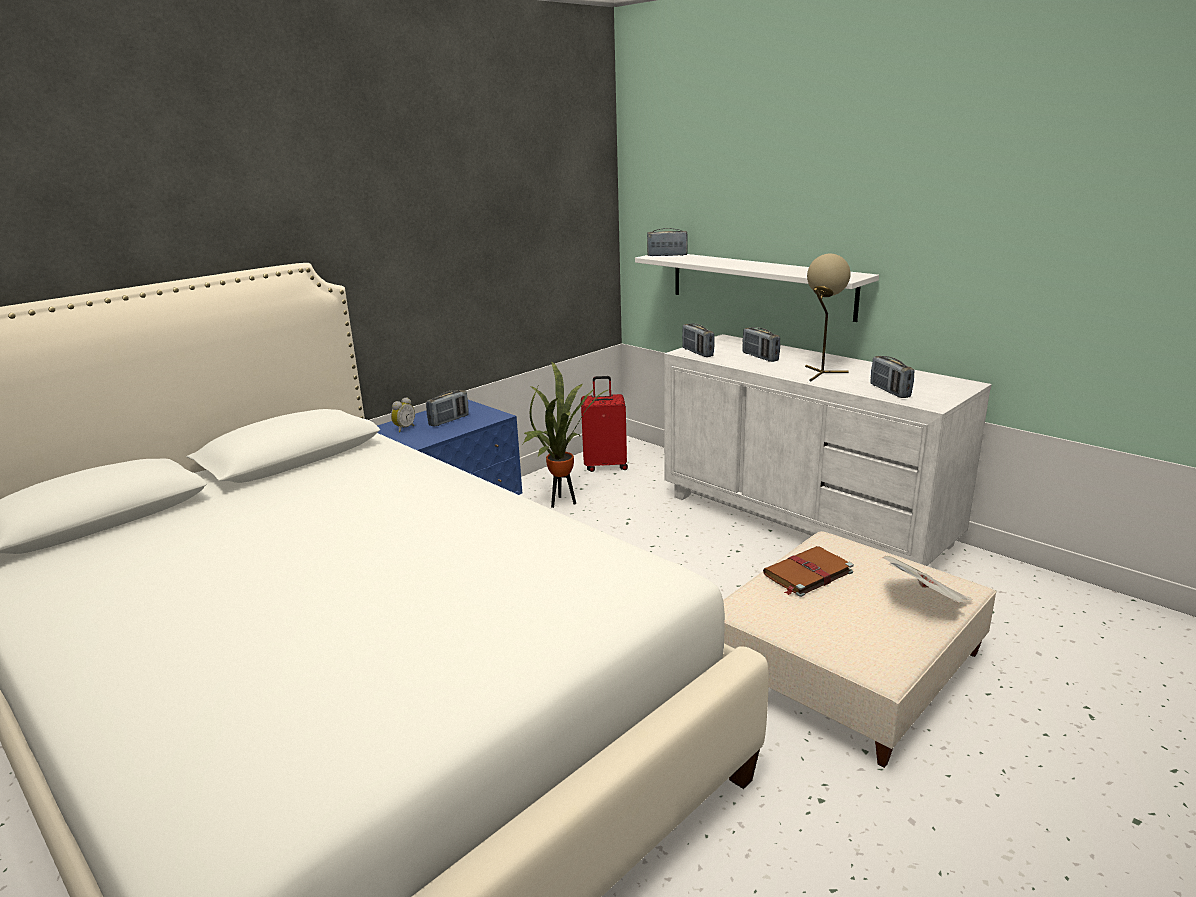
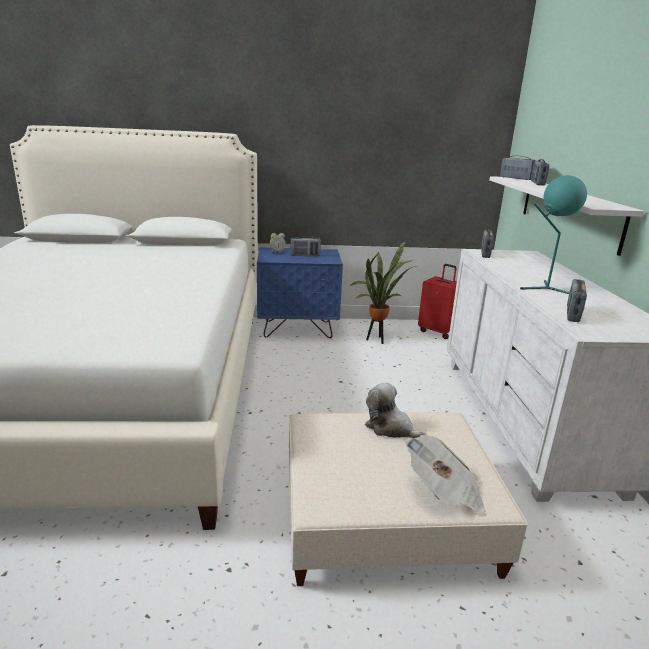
camera: 40 degrees right, 0 degrees up
(760, 357) = (524, 268): radio -> radio (537, 183)
(807, 574) = (390, 428): brown book -> plush toy
(820, 374) = (543, 288): beige table lamp -> turquoise table lamp

